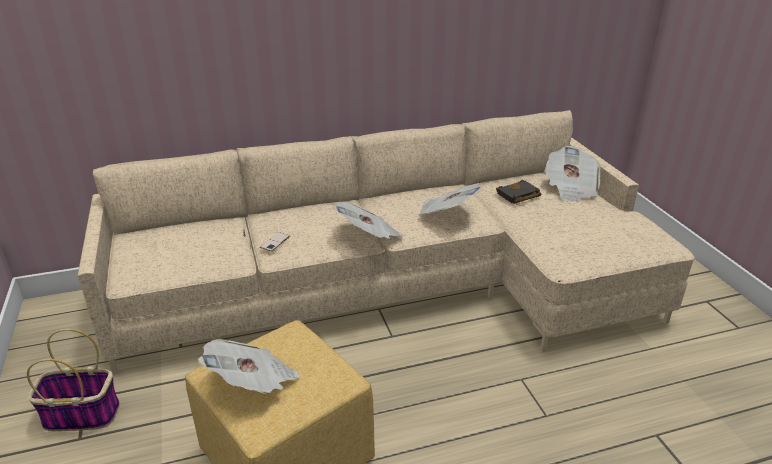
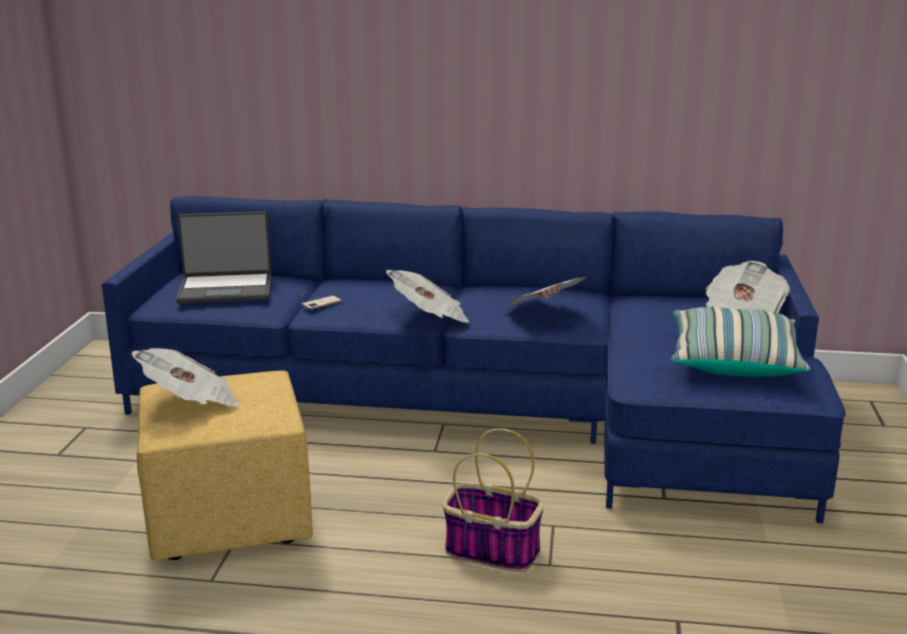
camera: 25 degrees right, 10 degrees down
(80, 415) = (72, 438): basket -> basket (490, 551)
(181, 246) = (226, 290): none -> laptop
(401, 287) = (489, 410): beige sofa -> blue sofa
(518, 196) = (658, 313): black book -> none
(602, 229) = (733, 362): none -> pillow

